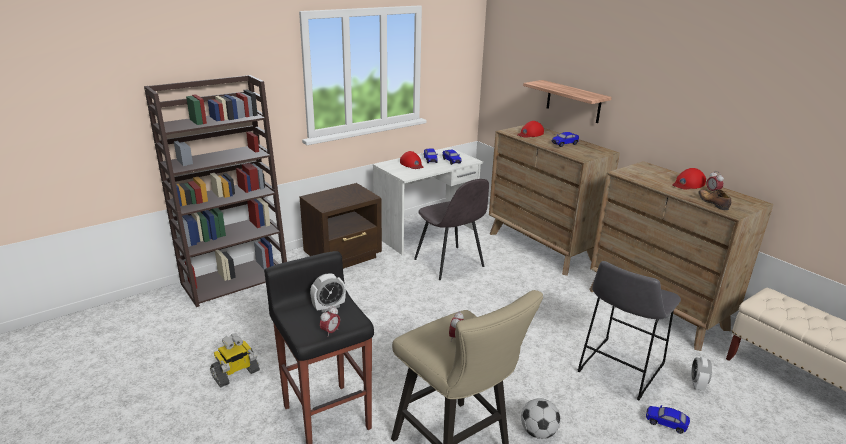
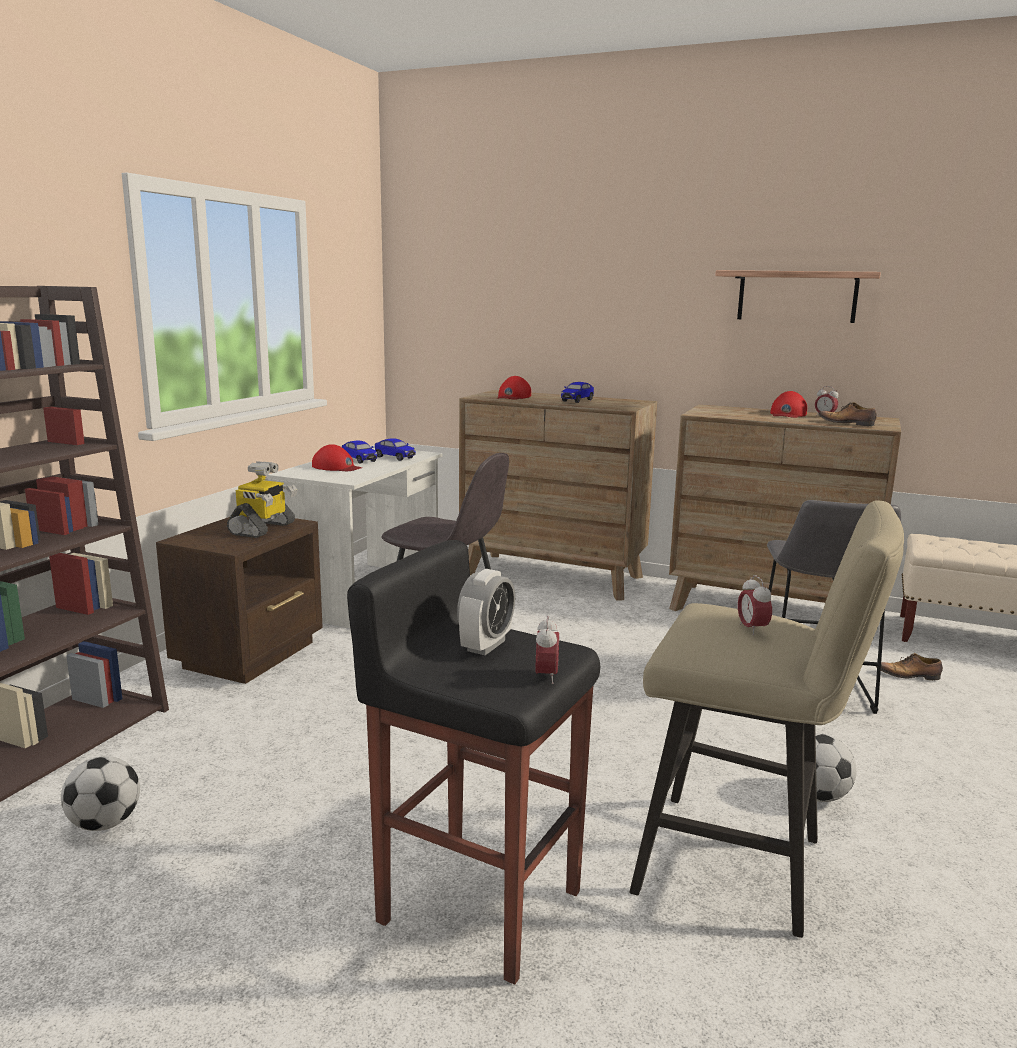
camera: 30 degrees left, 10 degrees down
(228, 325) = (105, 823): none -> football
(235, 374) = (209, 905): toy robot -> toy robot (263, 529)
(573, 101) = (565, 341): shelf -> shelf (797, 296)
(665, 423) = (934, 729): toy car -> none
(697, 384) = (909, 675): alarm clock -> shoe

